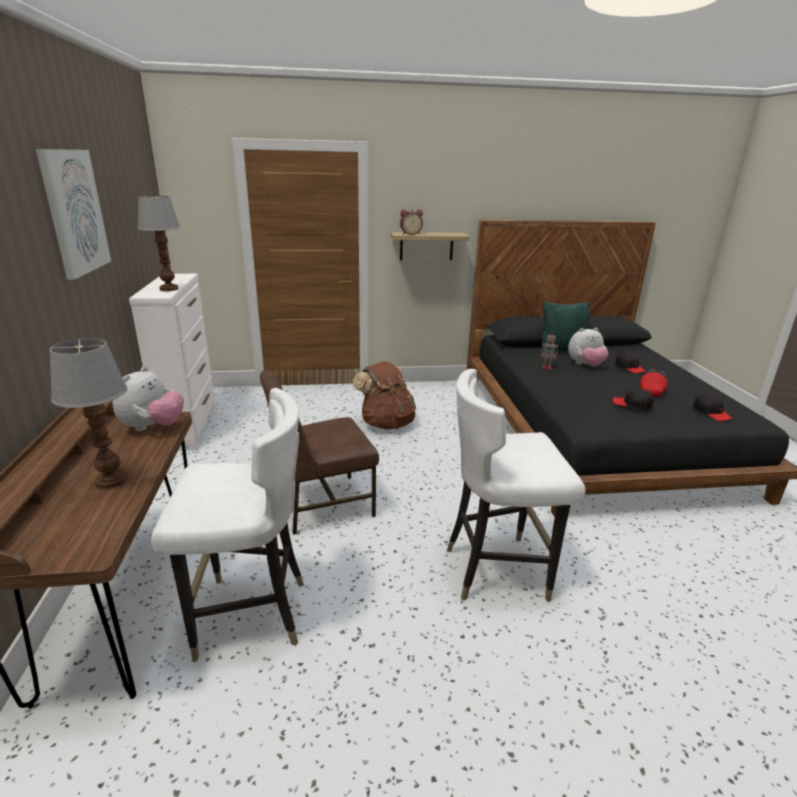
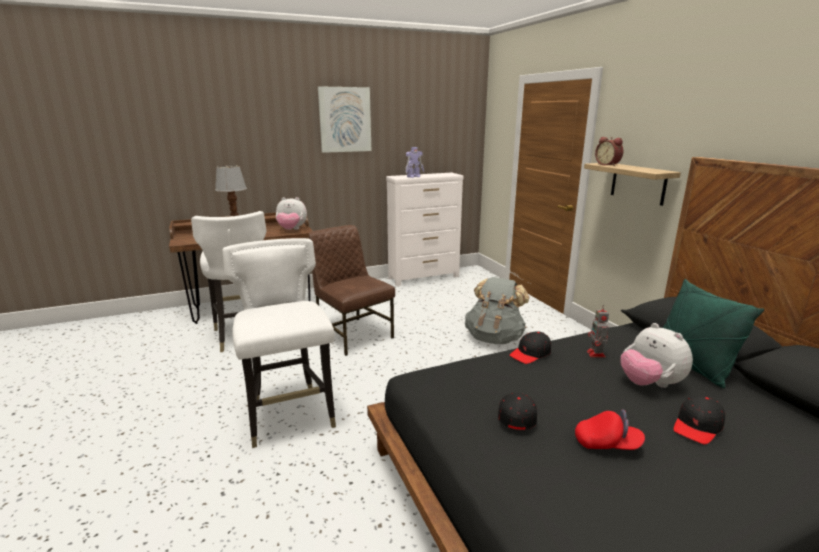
camera: 75 degrees right, 5 degrees down
(169, 289) = (414, 176): table lamp -> toy robot
(386, 423) = (494, 338): brown backpack -> grey backpack
(711, 412) = (567, 508): black cap -> black cap (530, 353)

